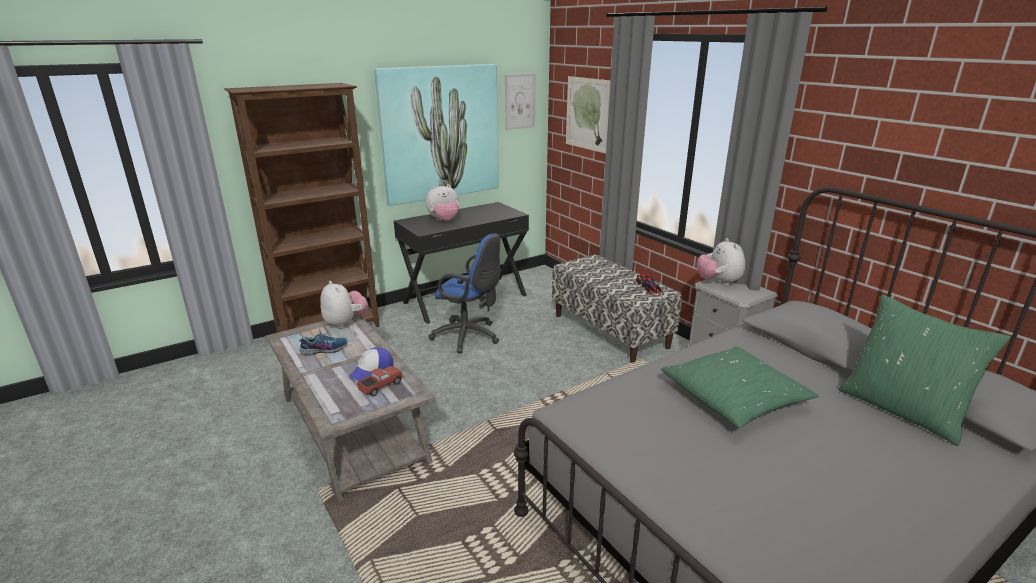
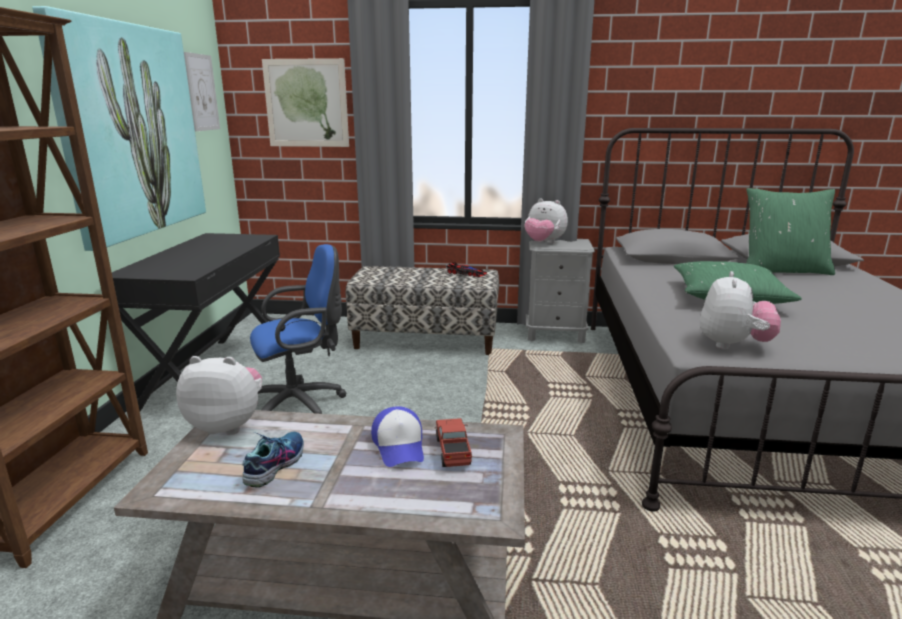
camera: 50 degrees left, 5 degrees down
(444, 221) = (185, 260): plush toy -> plush toy (733, 345)

